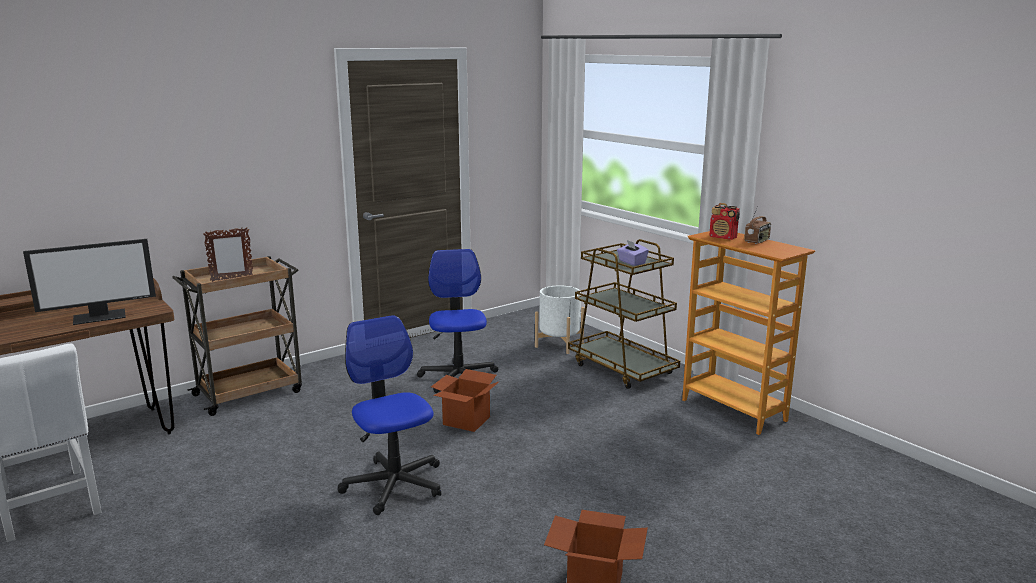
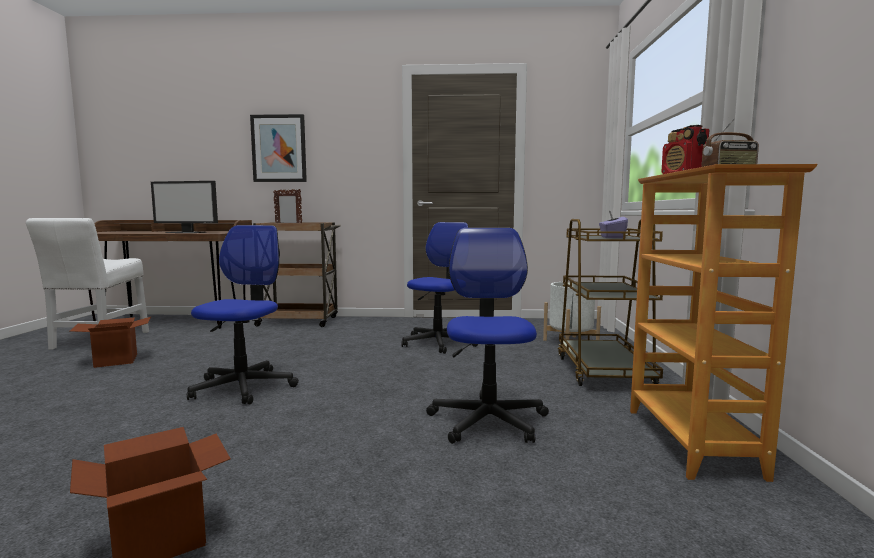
camera: 40 degrees right, 10 degrees down
(177, 166) = (279, 148): none -> picture
(466, 421) = (383, 367): cardboard box -> cardboard box (116, 360)
(621, 439) = (488, 421): none -> office chair

